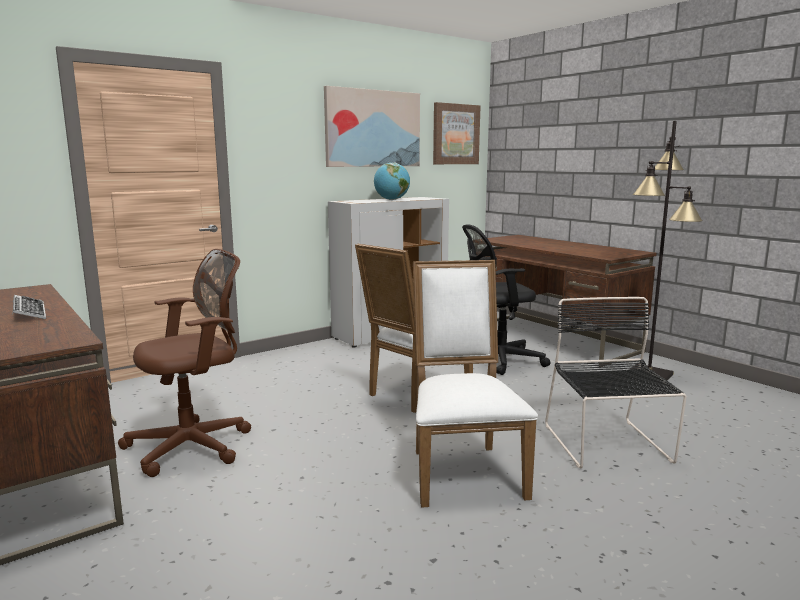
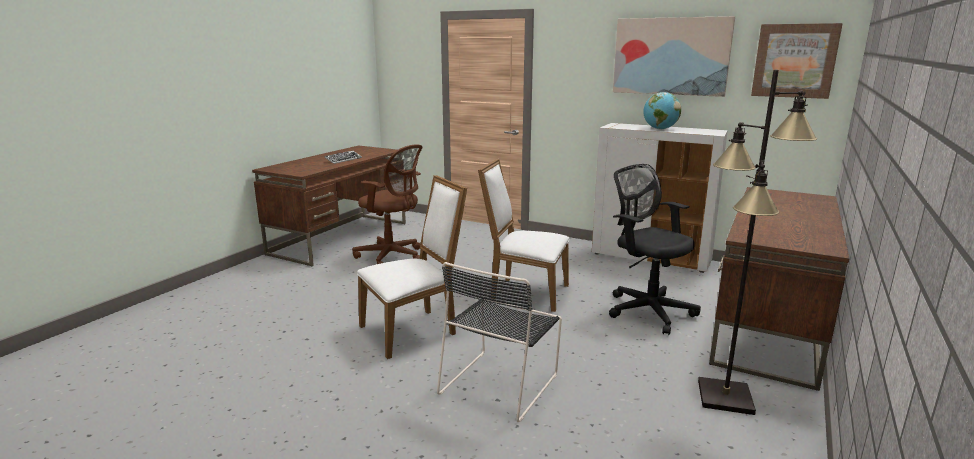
camera: 65 degrees right, 5 degrees up
(608, 445) = (501, 382): black chair -> black chair turned 150 degrees clockwise

